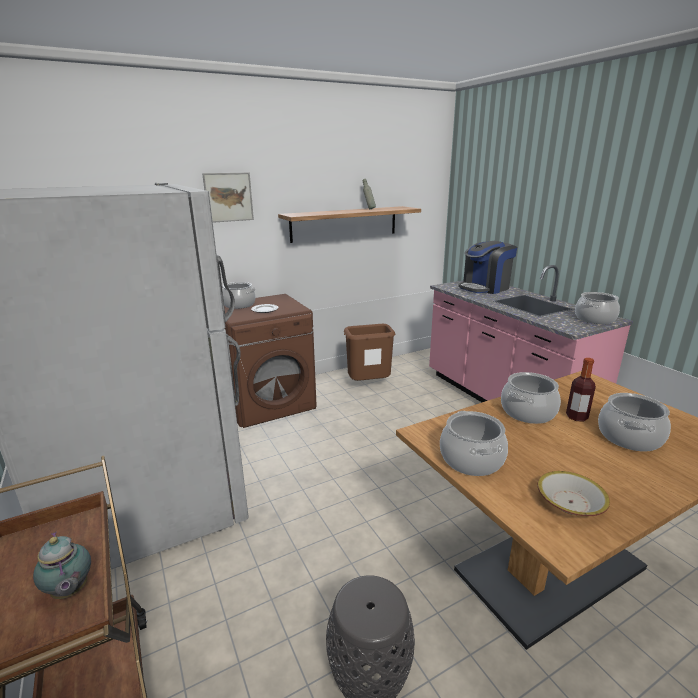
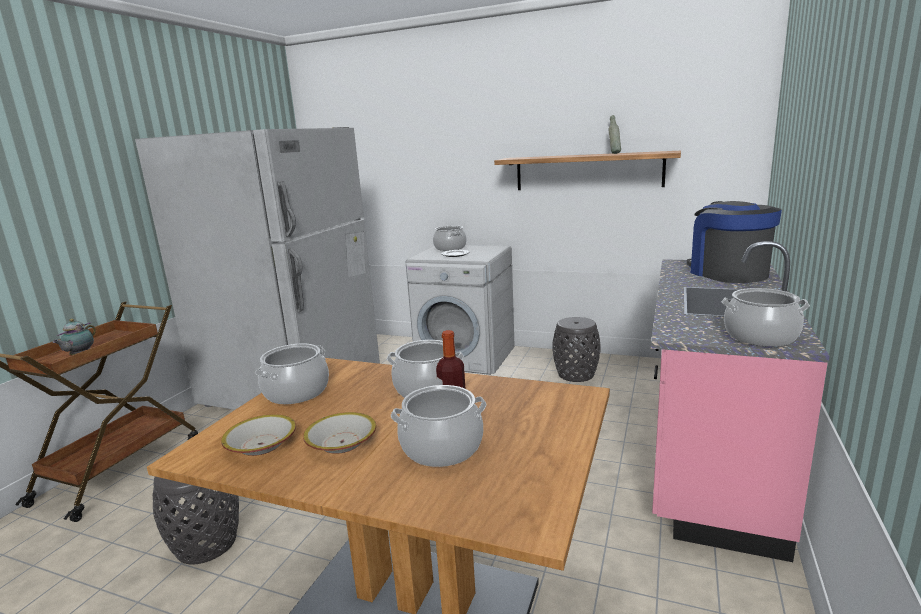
camera: 50 degrees right, 5 degrees down
(228, 197) = (456, 140): picture -> none
(270, 403) = (465, 357): brown washing machine -> white washing machine
(369, 385) = (576, 374): brown trash can -> grey stool
(485, 288) = (727, 273): coffee machine -> coffee machine turned 60 degrees clockwise
(595, 468) = (342, 443): none -> bowl

